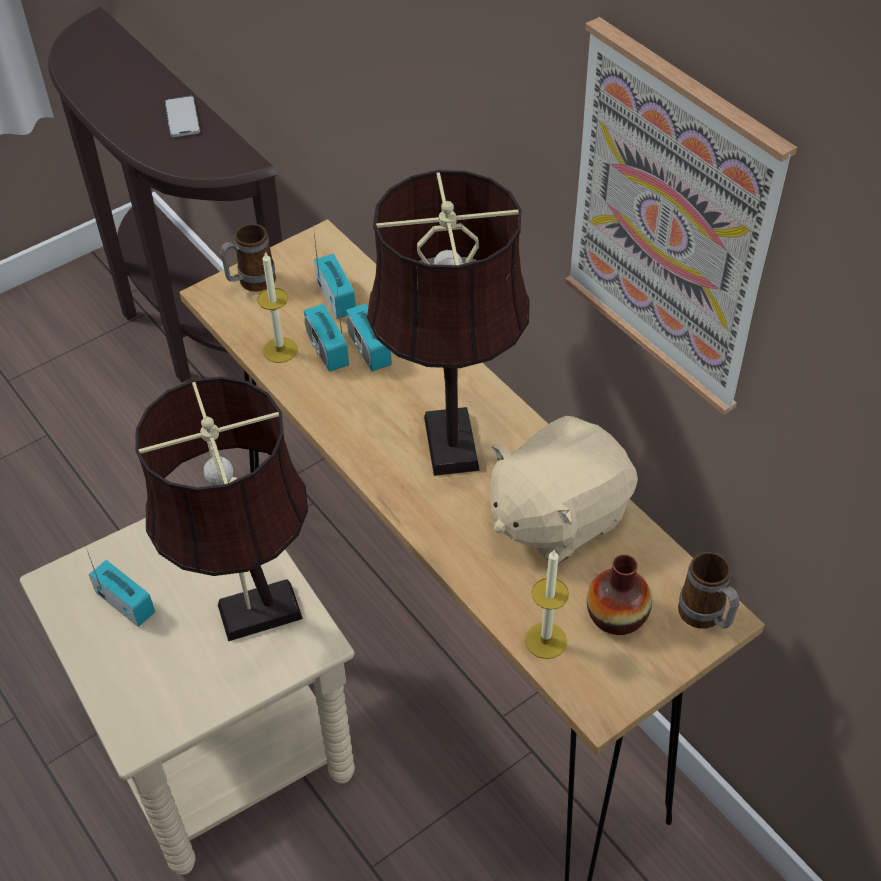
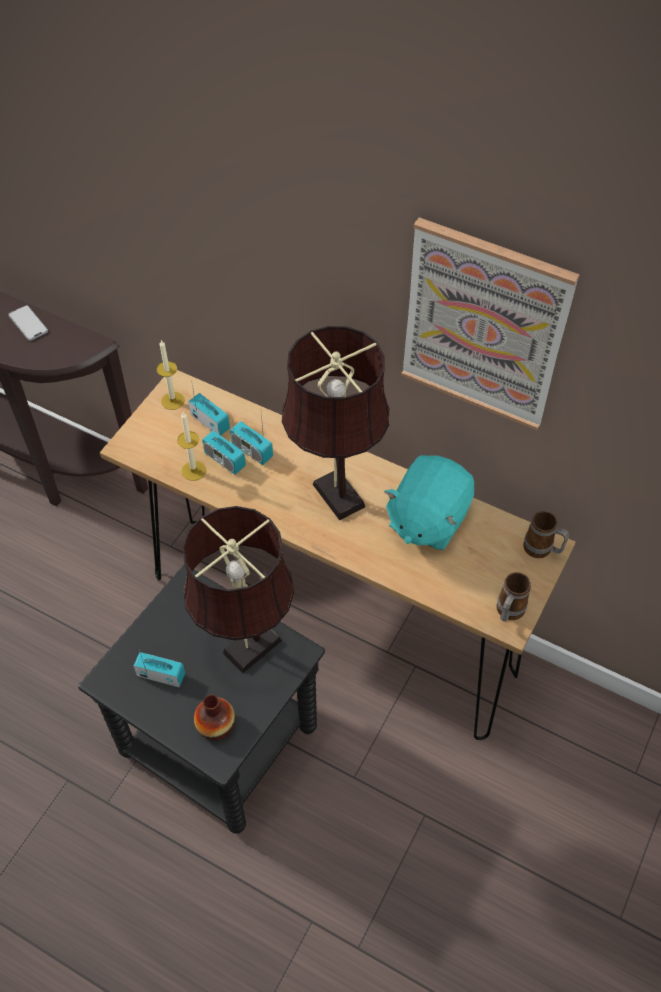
camera: 25 degrees left, 5 degrees up
(218, 745) = (217, 742): beige side table -> black side table
(250, 283) = (146, 430): mug -> mug (507, 613)
(545, 640) = (460, 598): candle -> candle (172, 400)
(557, 516) = (427, 519): beige plush toy -> turquoise plush toy
(616, 615) = (492, 567): vase -> vase (216, 725)

